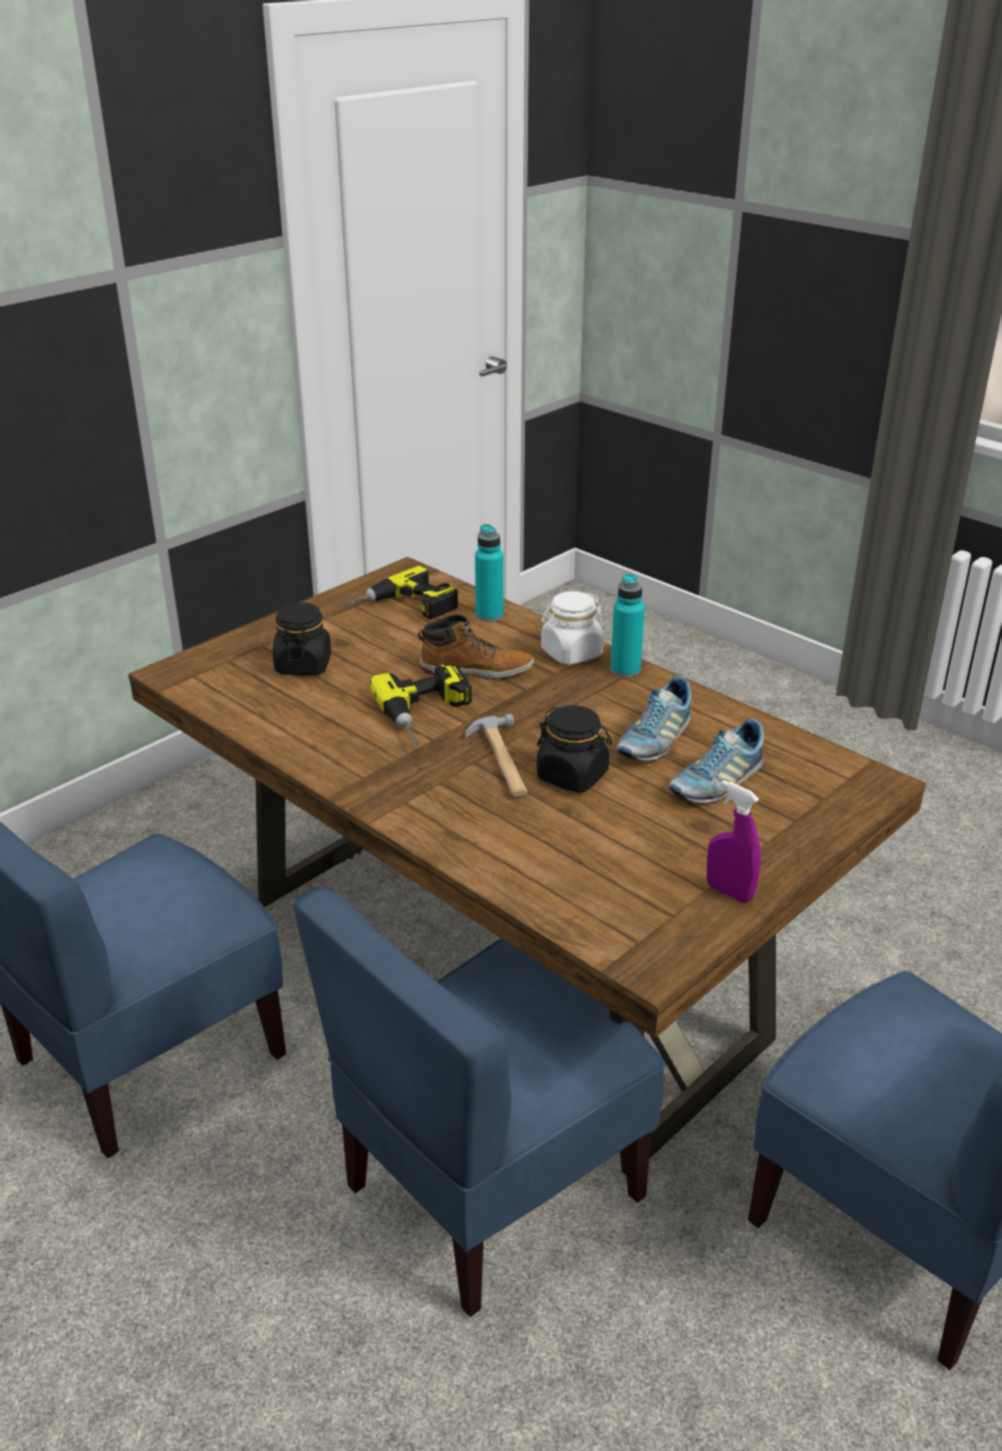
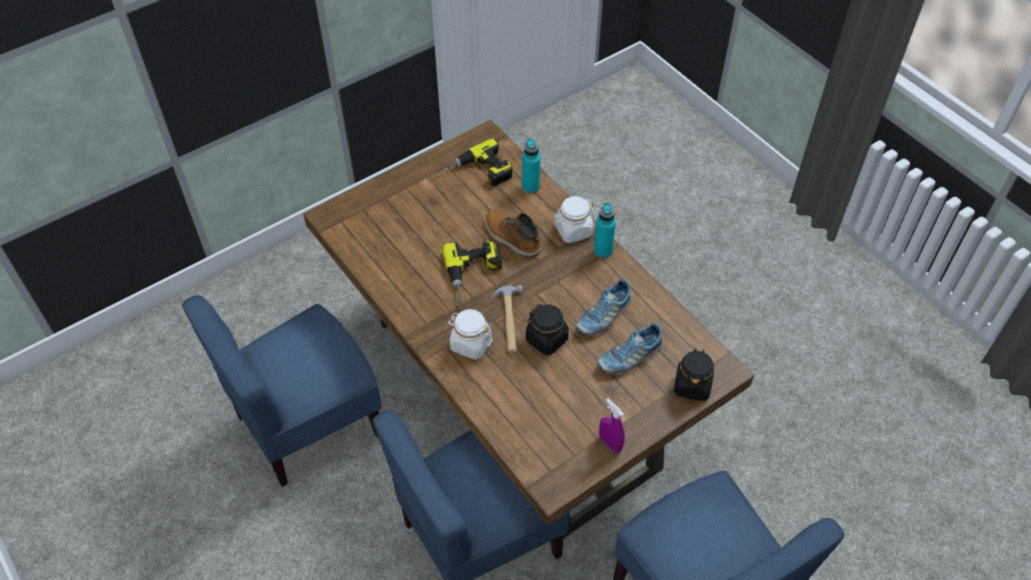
camera: 10 degrees right, 20 degrees up
(303, 665) = (407, 220): black jar -> black jar (692, 385)
(445, 794) = (470, 344): none -> white jar
(476, 670) = (511, 238): boot -> boot turned 150 degrees counterclockwise

